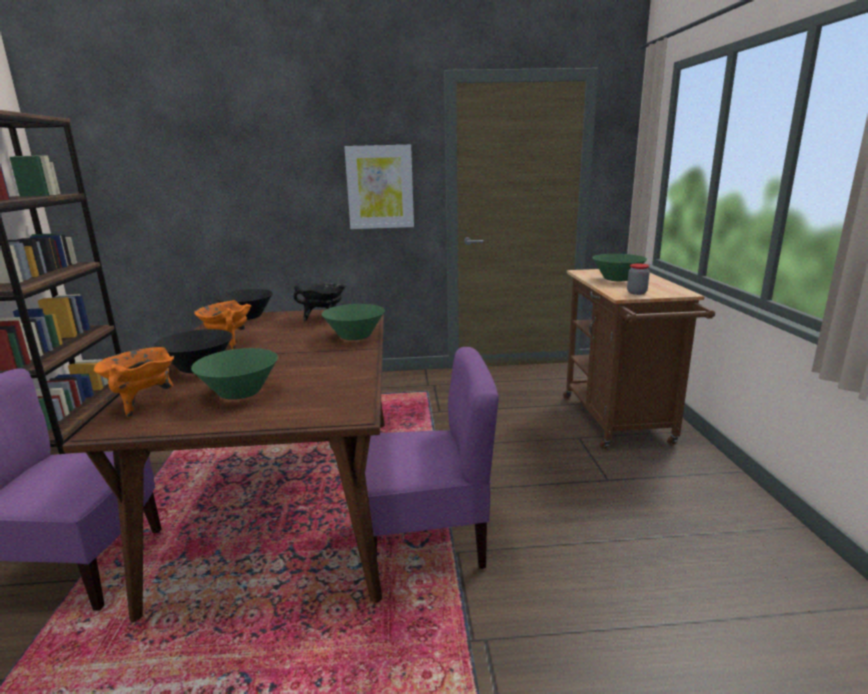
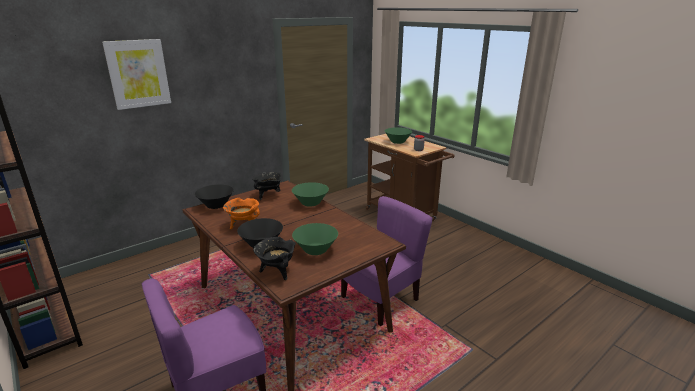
camera: 35 degrees left, 5 degrees up
(143, 404) = (277, 271): orange cooking pot -> black cooking pot
(380, 187) = (238, 97): picture -> picture (138, 74)

